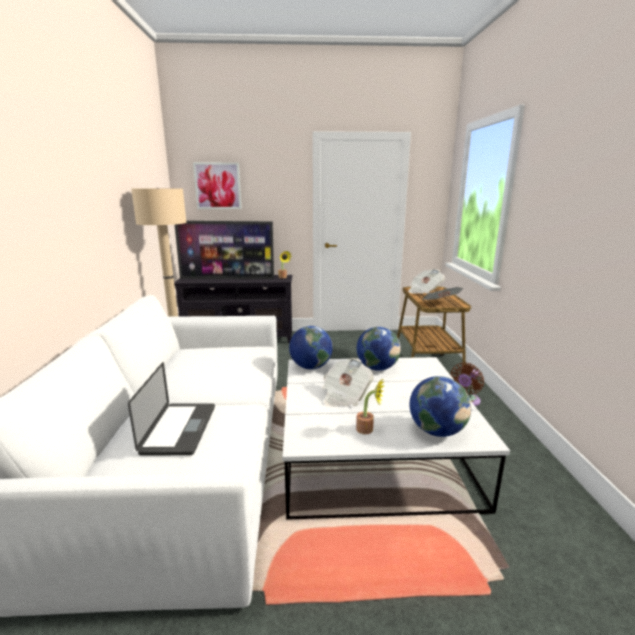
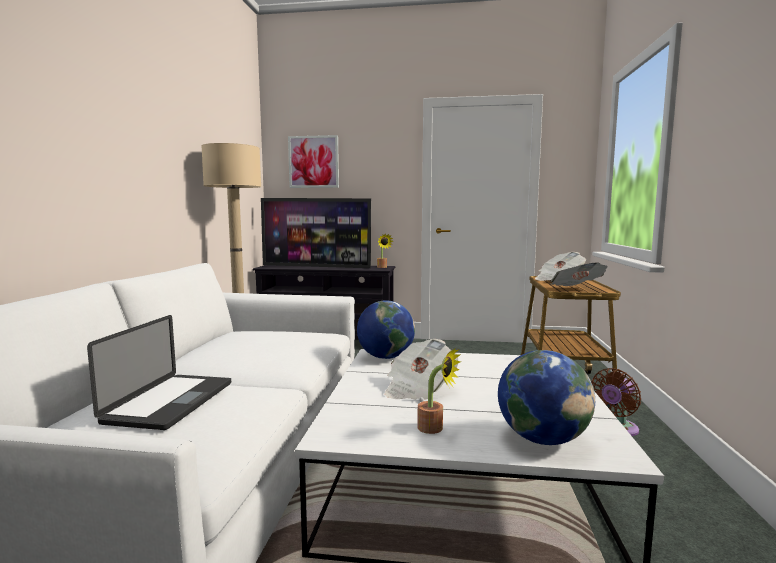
camera: 10 degrees right, 10 degrees down
(377, 368) = (476, 363): globe -> none

